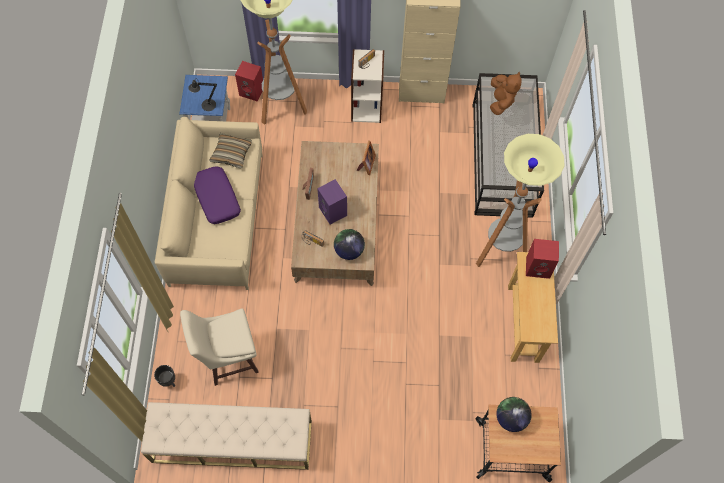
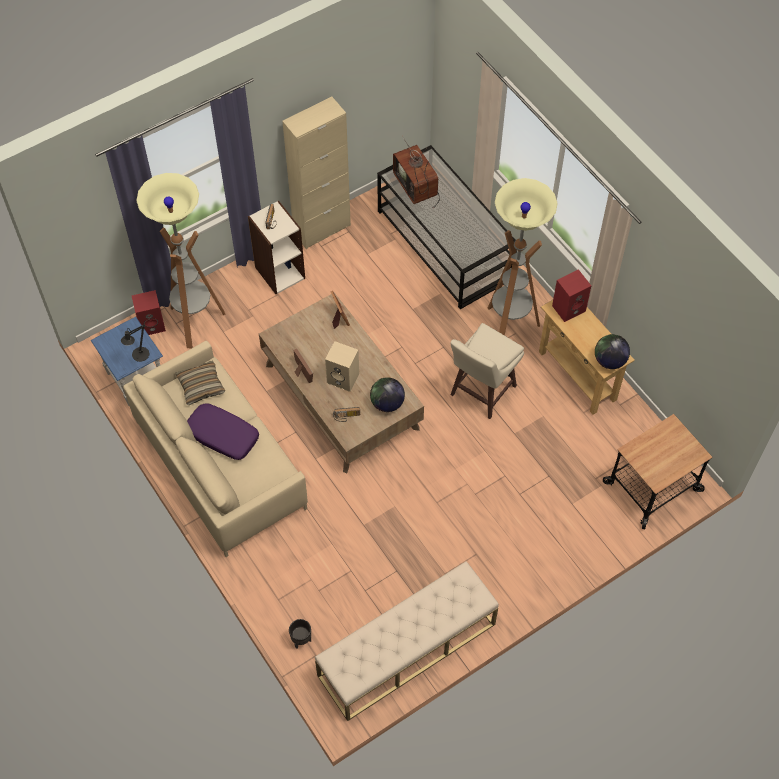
camera: 35 degrees left, 5 degrees down
(229, 358) = (341, 581): beige stool -> beige stool (481, 391)
(333, 211) = (344, 378): purple speaker -> beige speaker
(501, 101) = (417, 186): brown plush toy -> television
(511, 418) = (644, 447): globe -> globe (609, 361)

